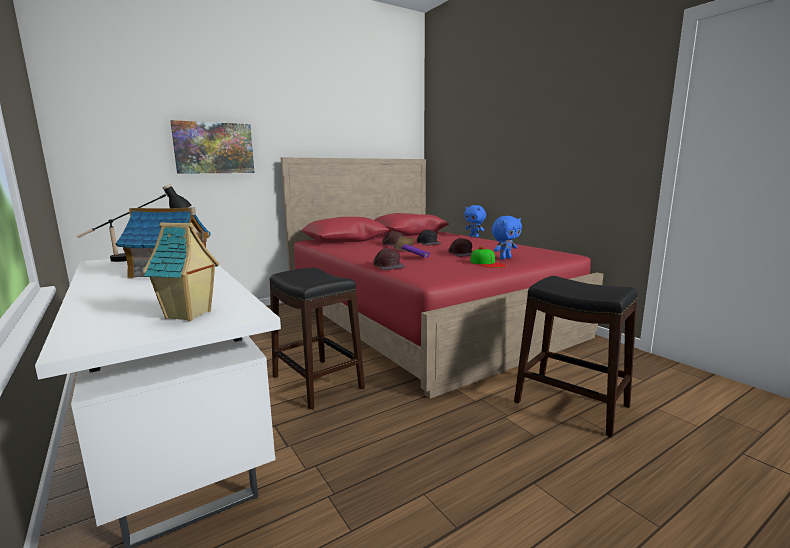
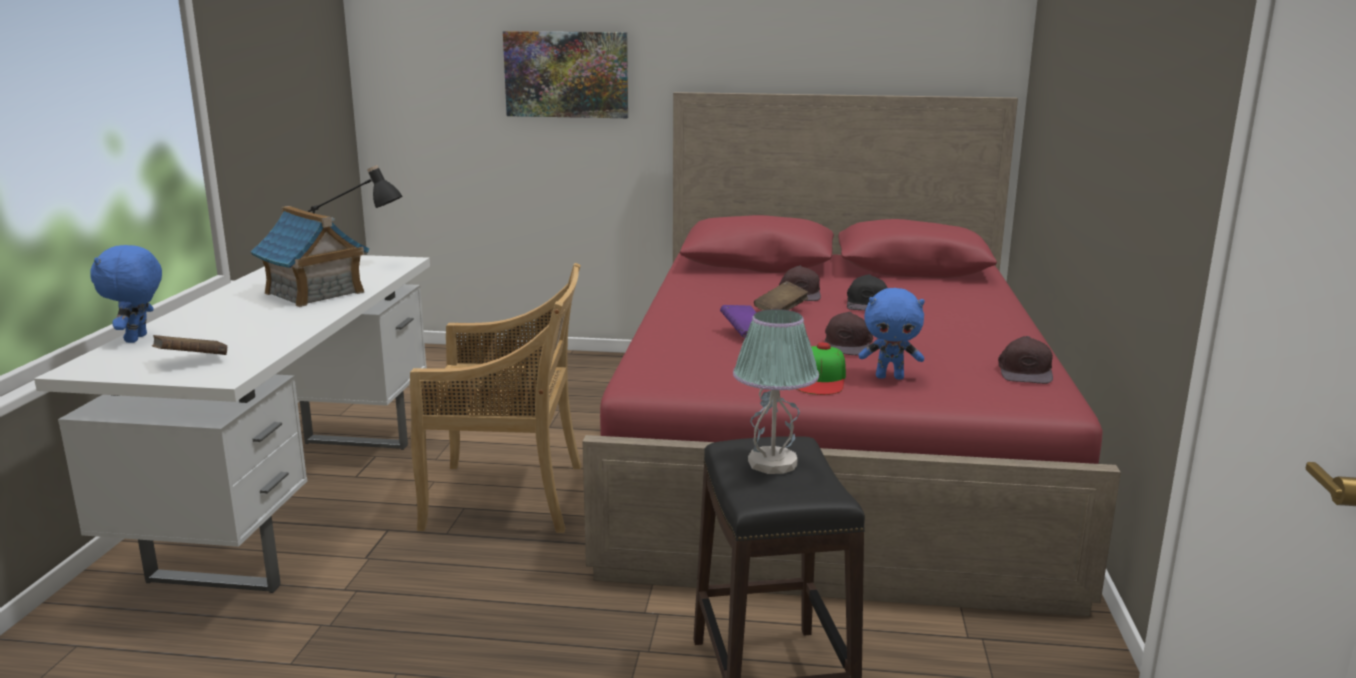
camera: 40 degrees right, 5 degrees up
(189, 315) = (192, 361): toy house -> brown book
(317, 382) = (508, 497): black stool -> beige chair
(388, 266) = (659, 340): brown cap -> brown cap (1025, 371)
(474, 236) = (1020, 306): blue plush toy -> blue plush toy (138, 339)
(574, 284) = (772, 463): none -> table lamp

